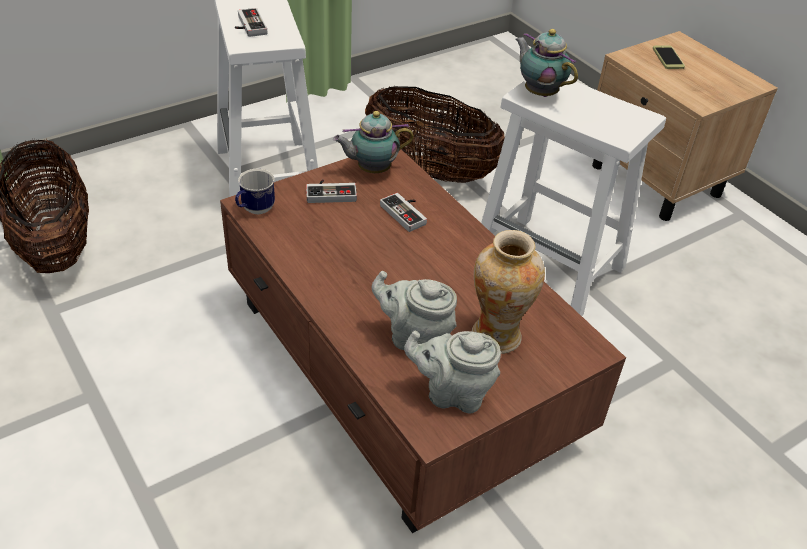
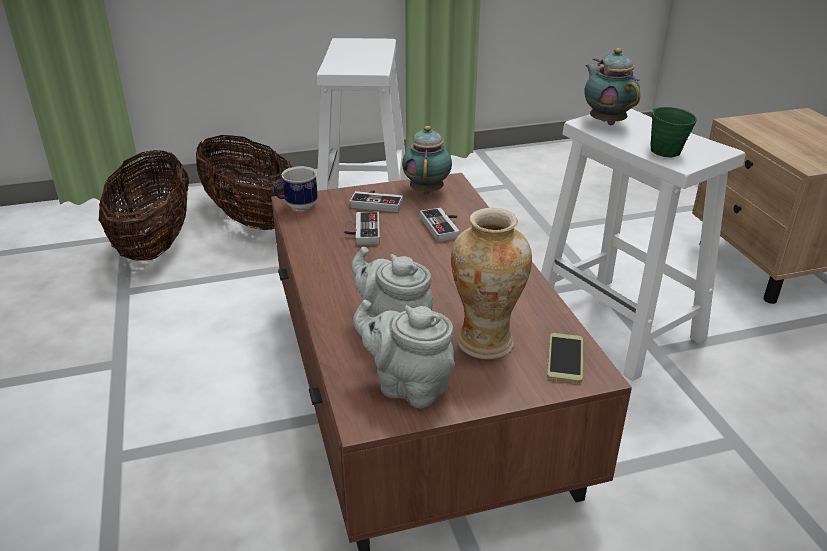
camera: 20 degrees right, 10 degrees down
(248, 26) = (347, 58): game controller -> game controller (362, 231)
(371, 169) = (427, 190): teapot -> teapot turned 90 degrees clockwise
(430, 170) = (523, 228): basket -> basket (251, 219)
(601, 123) = (664, 150): none -> green mug
(668, 58) = (785, 126): phone -> phone (565, 358)

